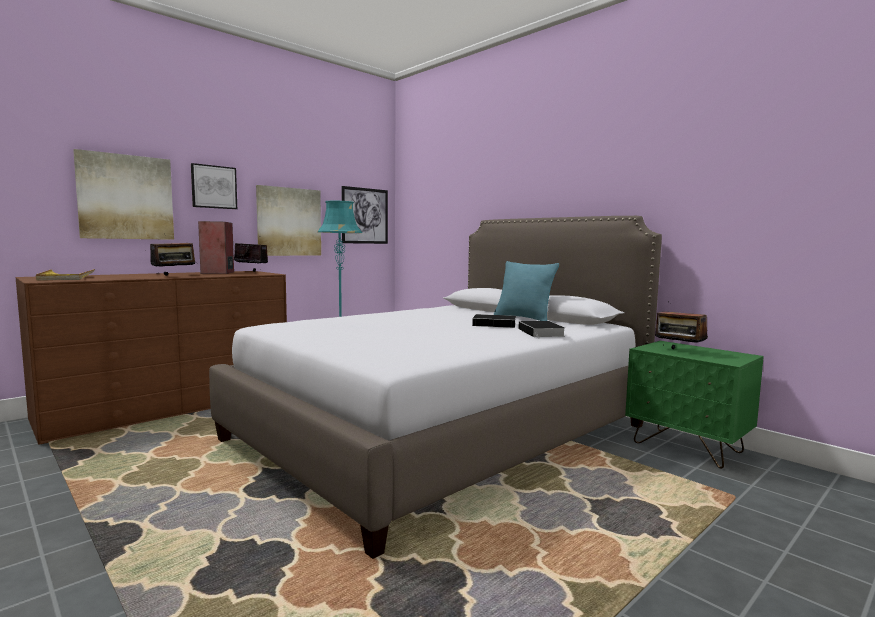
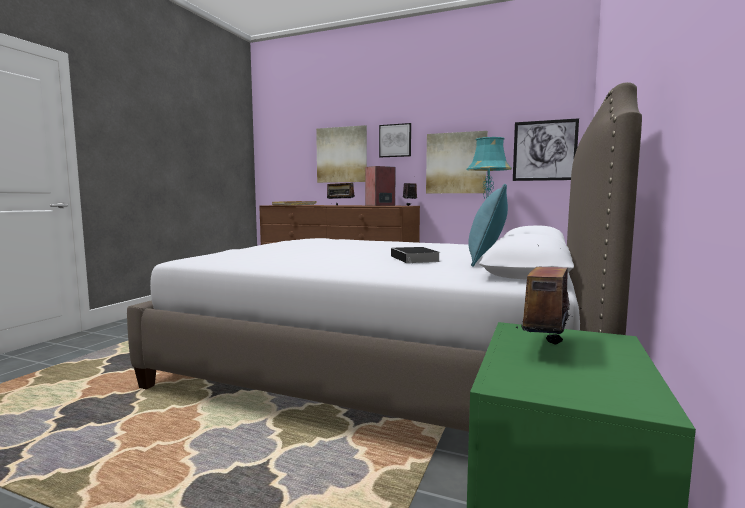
camera: 65 degrees right, 0 degrees up
(542, 333) = (387, 269): book -> none

